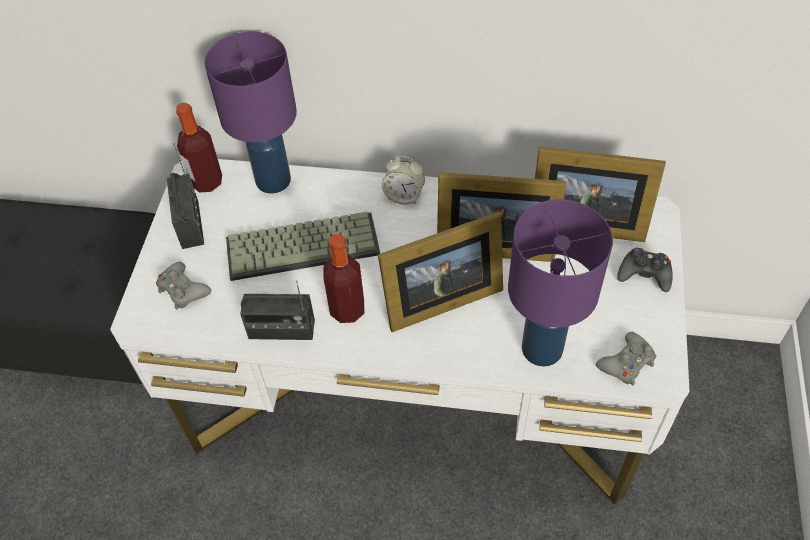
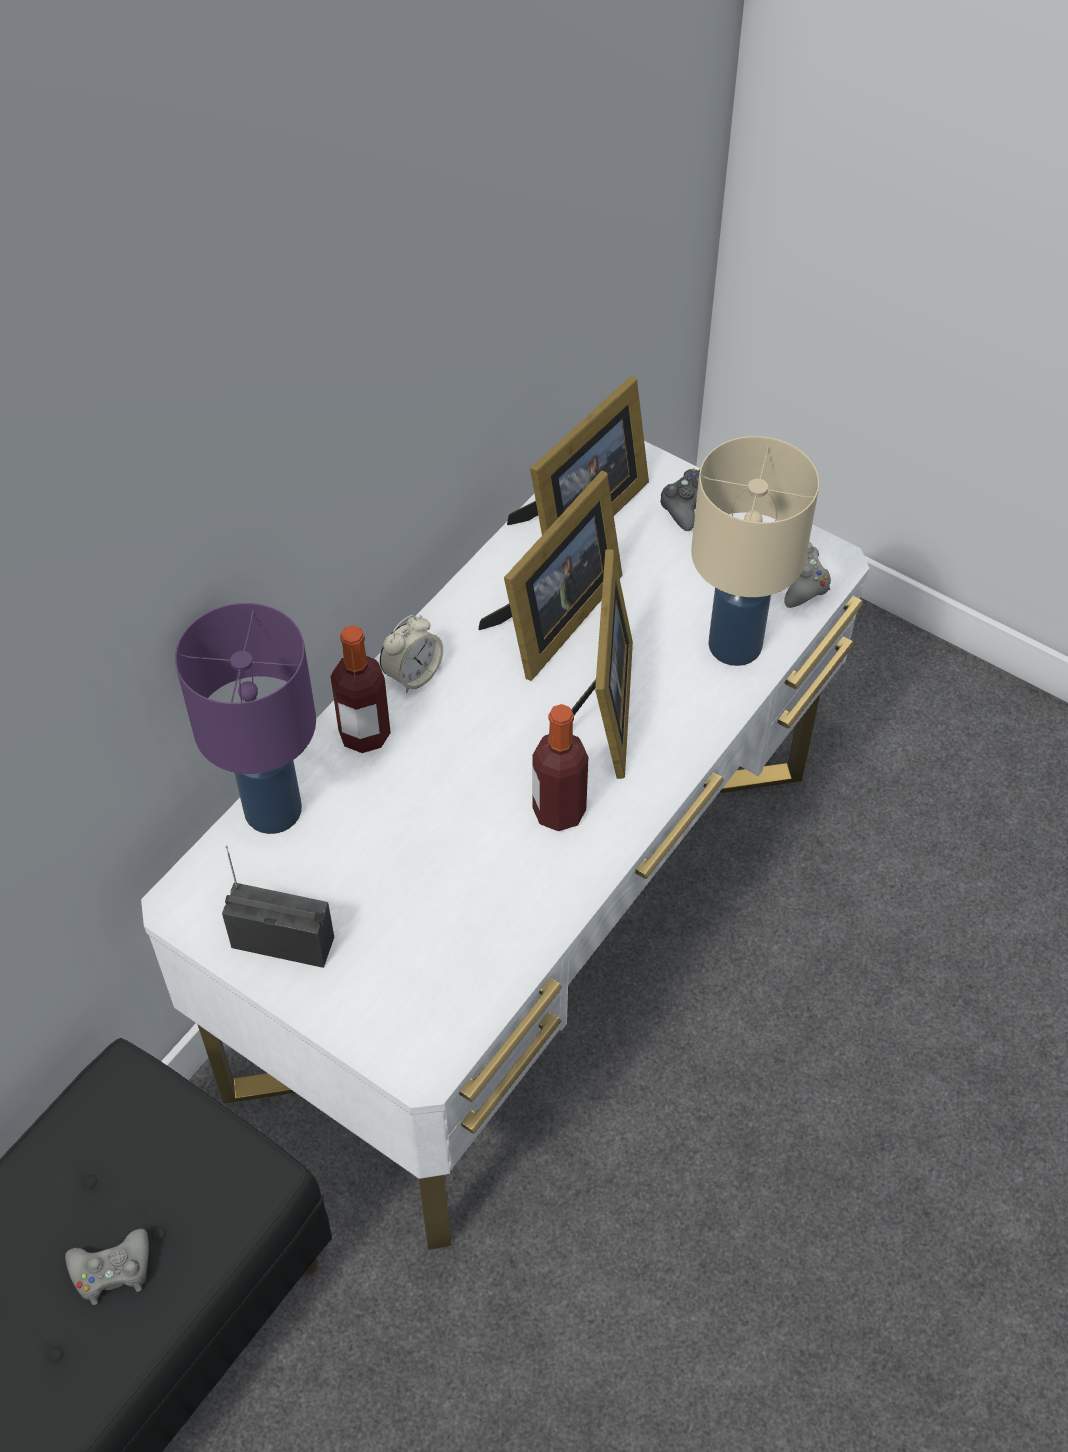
camera: 65 degrees left, 0 degrees up
(183, 290) = (401, 990): grey game controller -> grey game controller (112, 1270)
(207, 182) = (213, 893): bottle -> bottle (364, 734)
(281, 329) = (545, 895): radio -> none
(304, 244) = (418, 817): keyboard -> none
(540, 348) = (733, 646): purple table lamp -> beige table lamp

